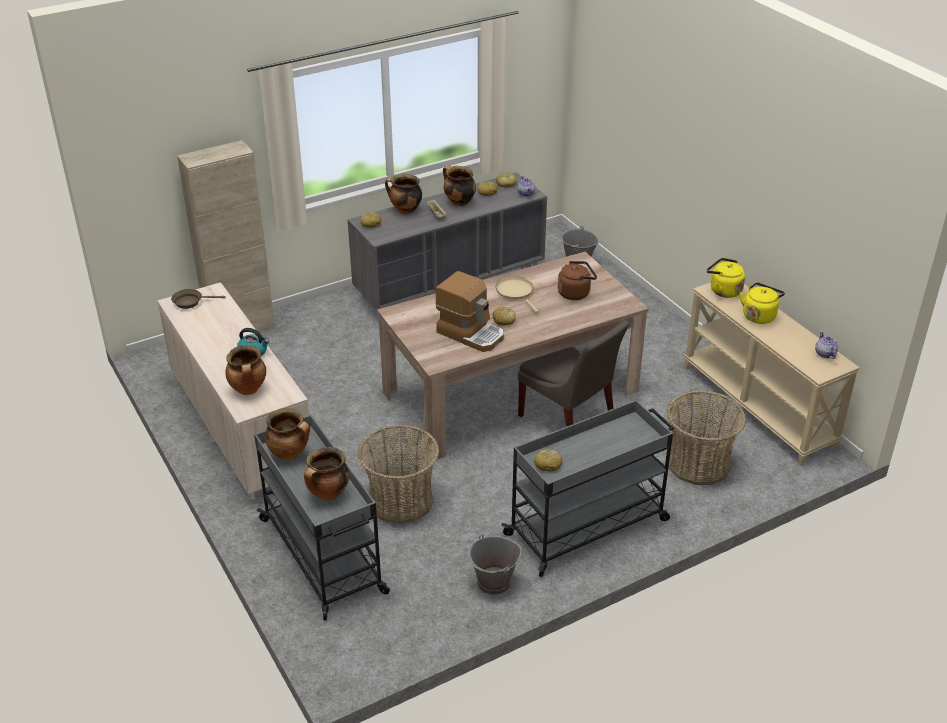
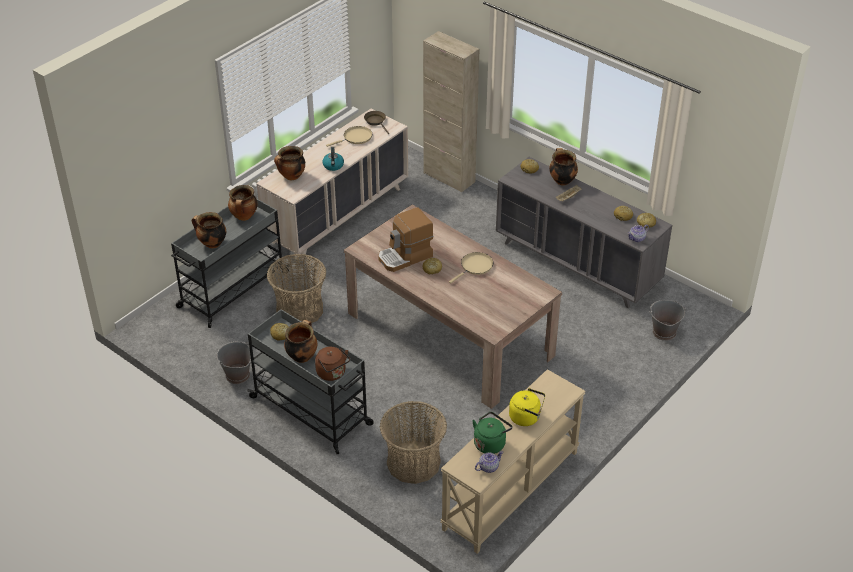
camera: 70 degrees right, 5 degrees up
(210, 323) = (355, 138): none -> beige frying pan
(458, 202) = (595, 205): cooking pot -> cooking pot (302, 356)
(471, 333) = (405, 257): coffee machine -> coffee machine turned 45 degrees clockwise
(569, 419) = (432, 375): grey chair -> none
(575, 293) = (493, 299): brown kettle -> brown kettle (332, 373)
(723, 290) = (554, 389): yellow kettle -> none
(790, 345) = (490, 443): none -> green kettle

